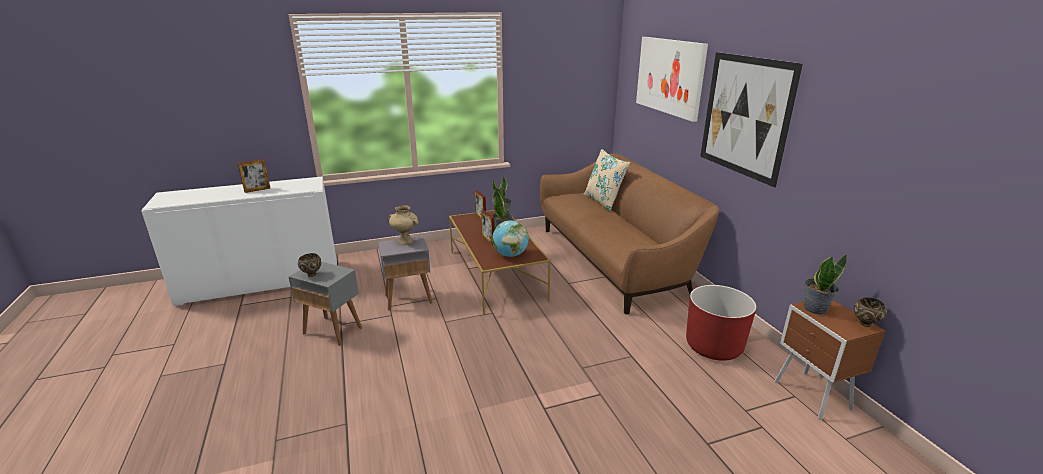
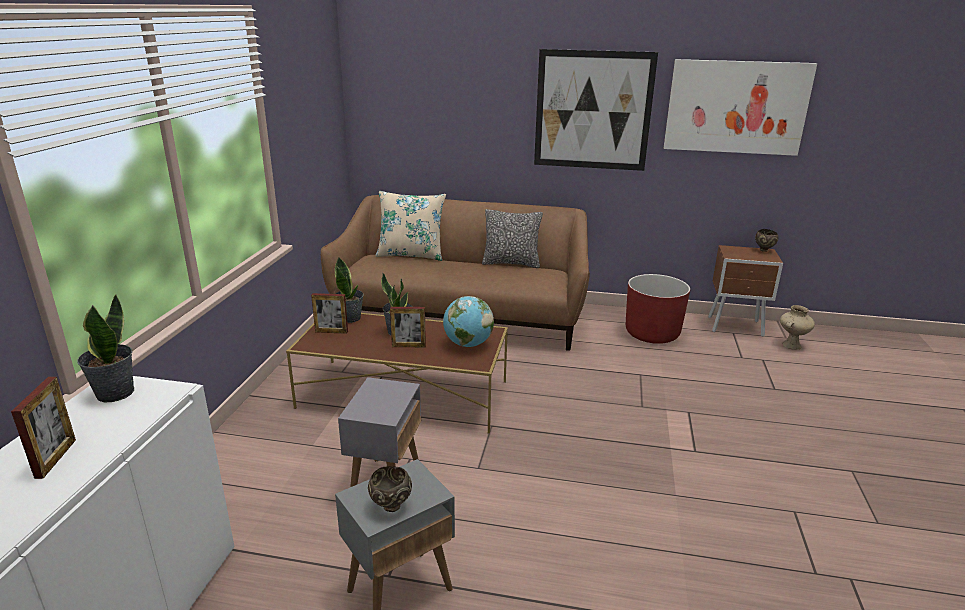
camera: 60 degrees left, 0 degrees up
(406, 241) = (371, 394): beige vase -> beige vase (791, 345)
(645, 231) = (511, 263): none -> pillow
(669, 76) = (460, 83): picture -> picture (736, 107)
(814, 308) = (735, 254): potted plant -> potted plant (114, 393)

